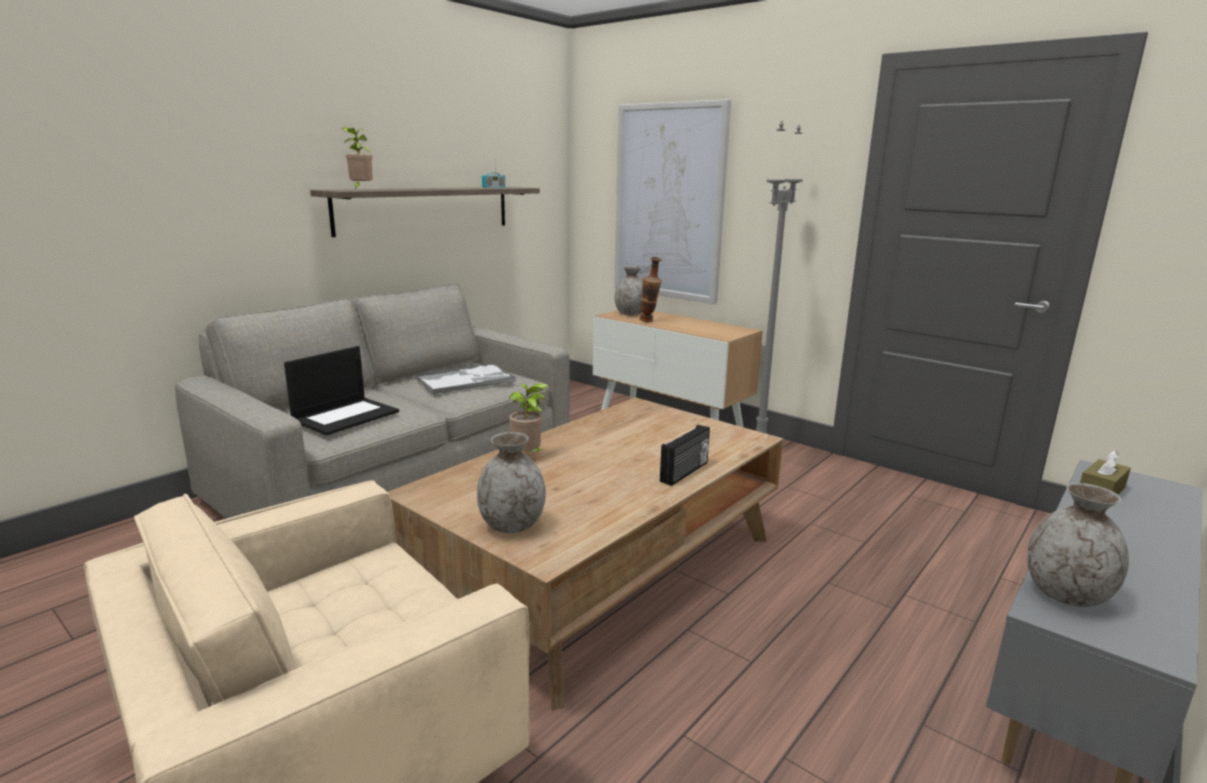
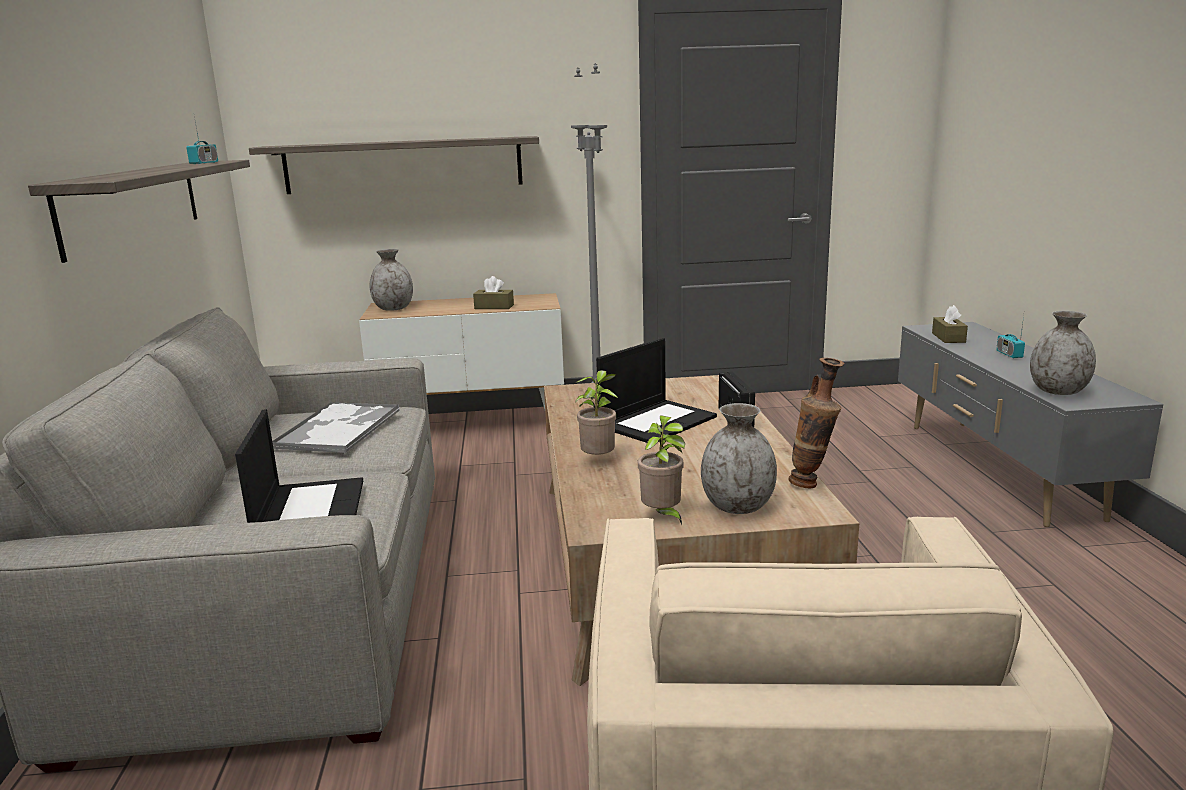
camera: 45 degrees left, 0 degrees up
(360, 189) = (102, 177): potted plant -> potted plant (662, 516)
(631, 449) = (657, 421): none -> laptop
(649, 321) = (436, 310): vase -> vase (812, 485)
(668, 202) = (403, 165): picture -> shelf
(689, 328) = (494, 307): none -> brown tissue box
(1131, 535) = (1009, 354): none -> radio

